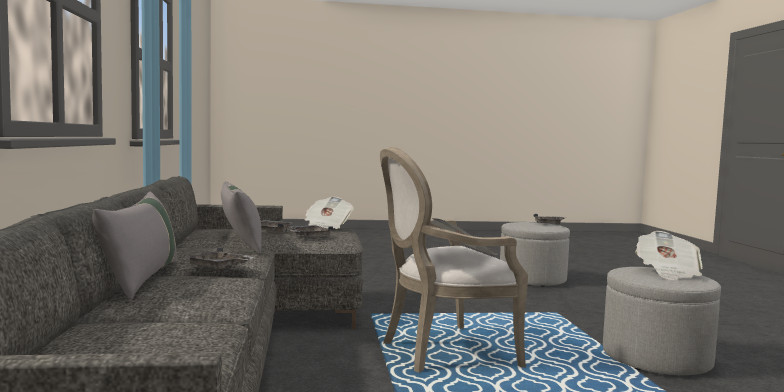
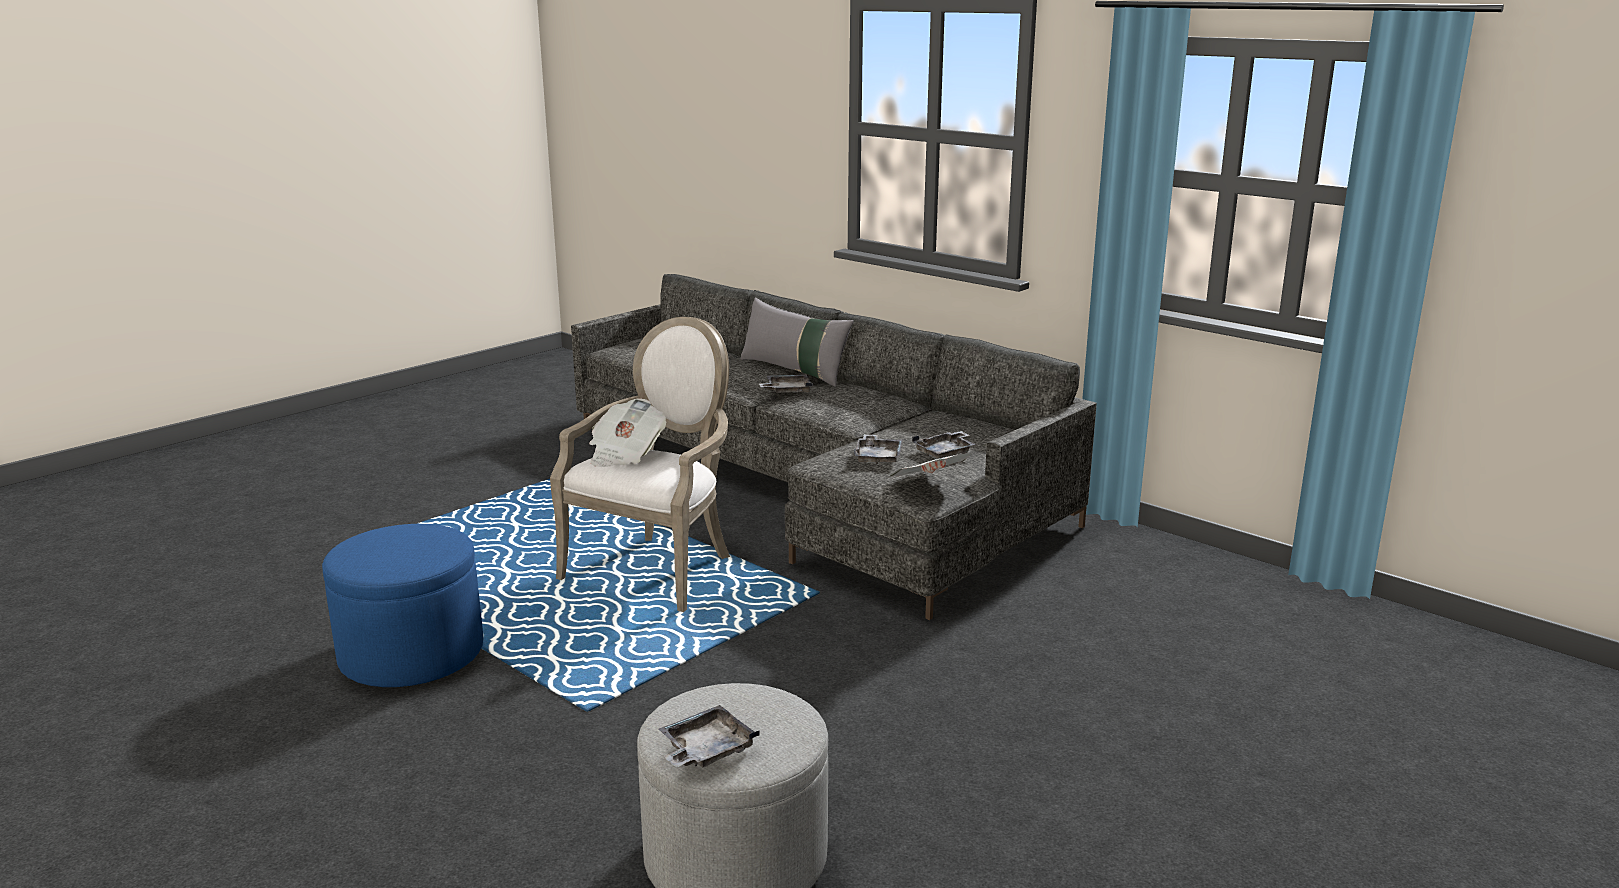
camera: 140 degrees right, 15 degrees up
(240, 244) = (890, 424): grey pillow -> none
(656, 358) = (411, 654): grey ottoman -> blue ottoman
(667, 273) = (391, 551): newspaper -> none

